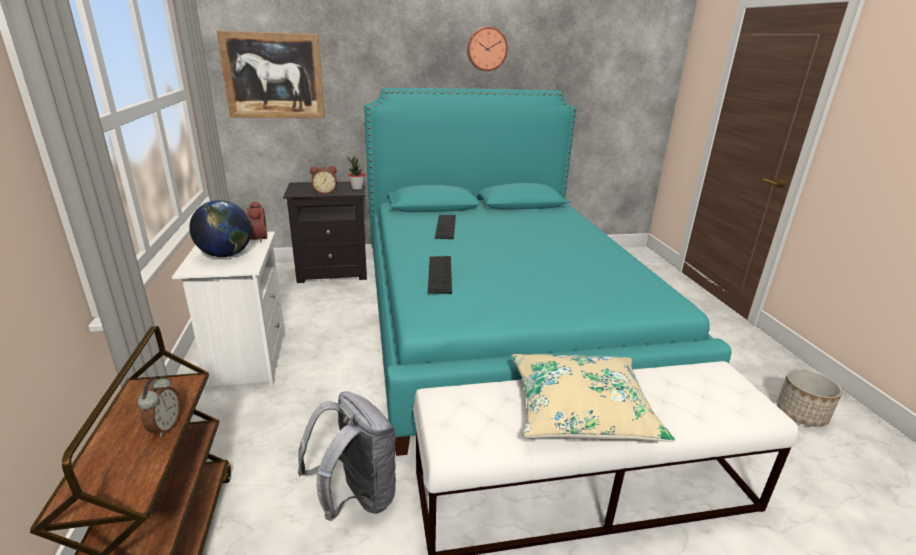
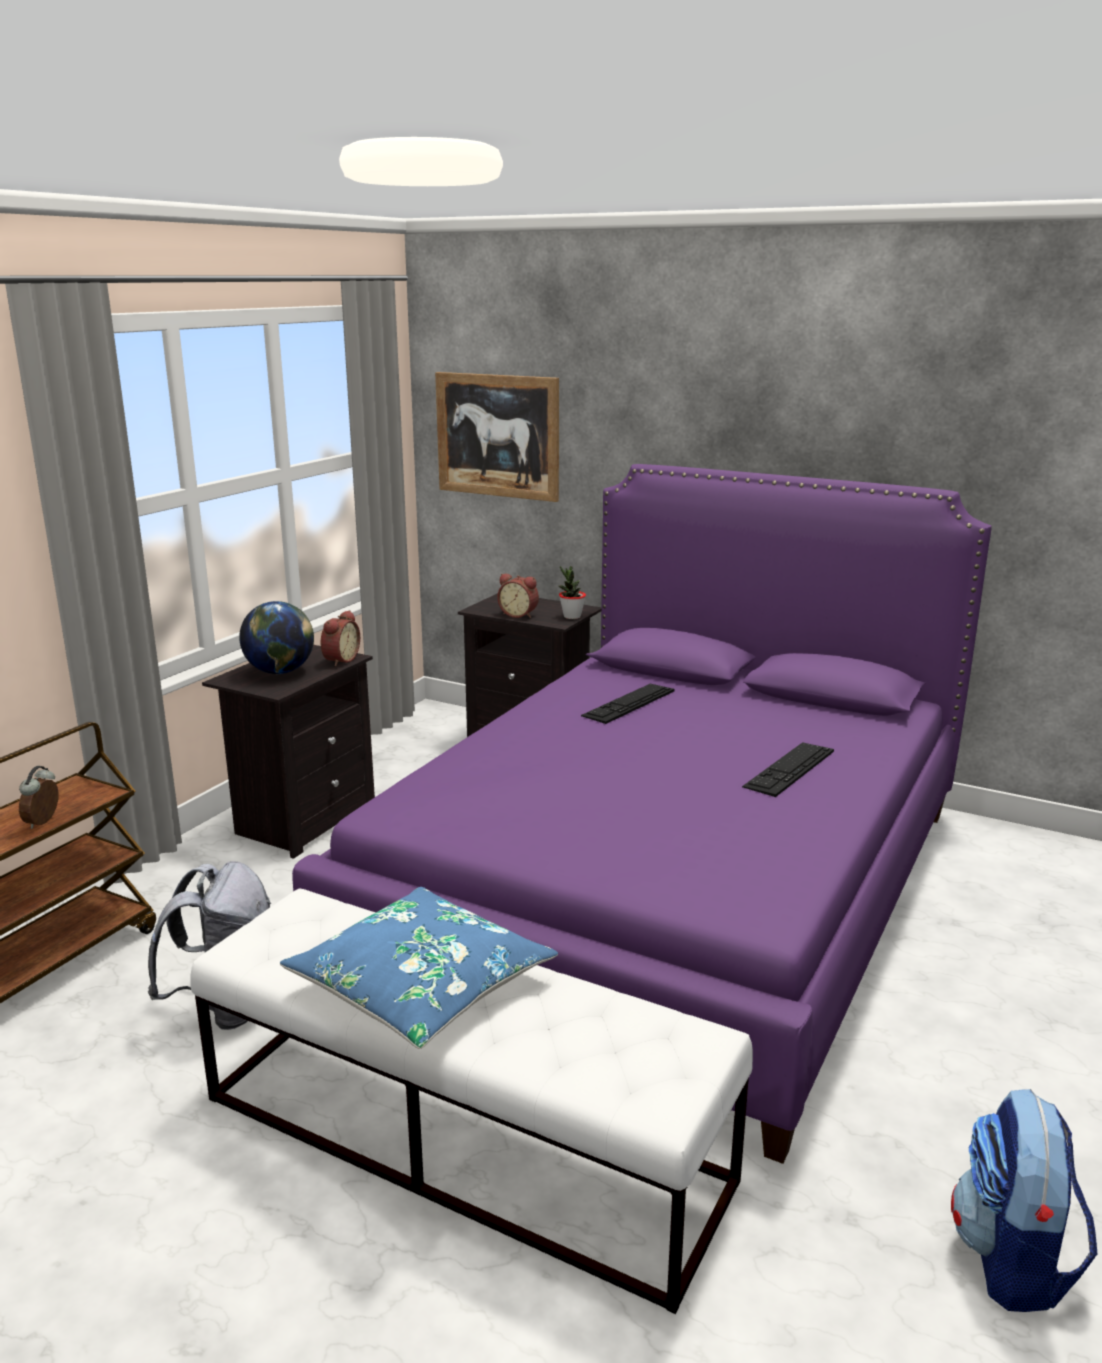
camera: 40 degrees right, 5 degrees down
(165, 427) = (44, 822): alarm clock -> alarm clock turned 150 degrees clockwise
(247, 359) = (303, 820): white nightstand -> black nightstand
(440, 274) = (494, 763): keyboard -> keyboard (789, 768)
(486, 49) = (822, 406): wall clock -> none
(498, 321) = (668, 889): turquoise bed -> purple bed
(580, 409) = (421, 984): beige pillow -> blue pillow
(801, 414) = (1013, 1260): planter -> backpack

